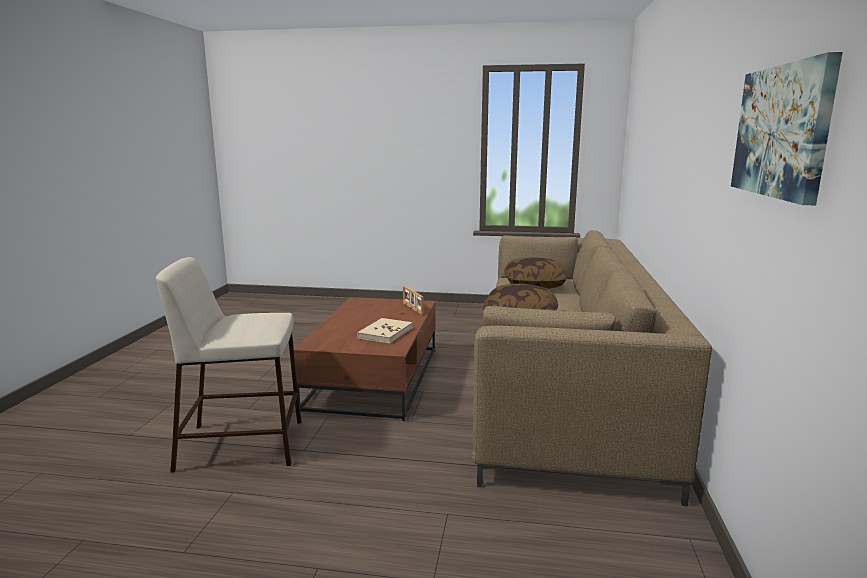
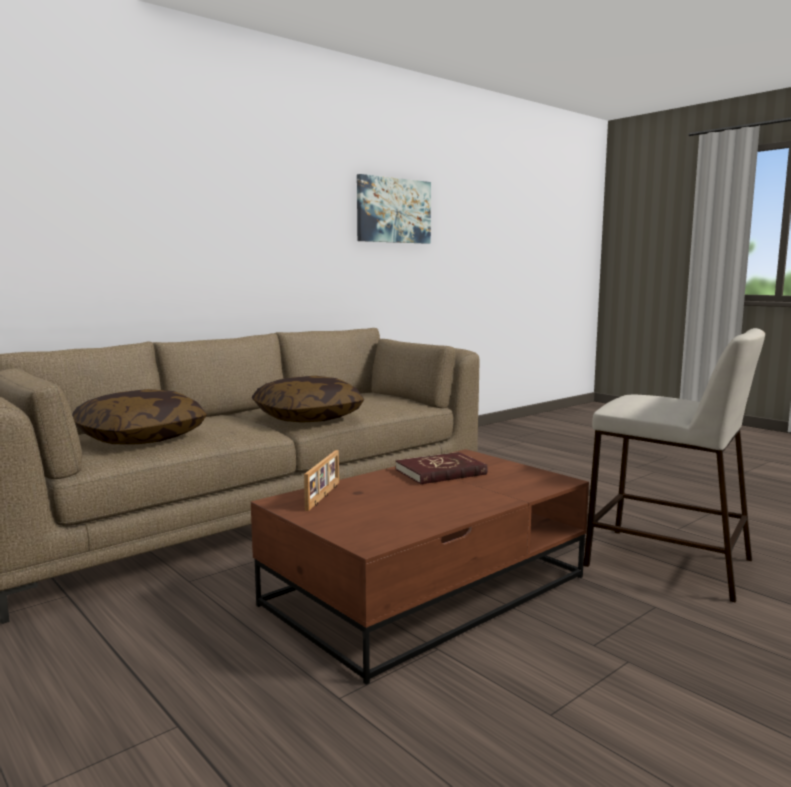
camera: 140 degrees left, 5 degrees down
(385, 333) = (441, 472): beige book -> red book

